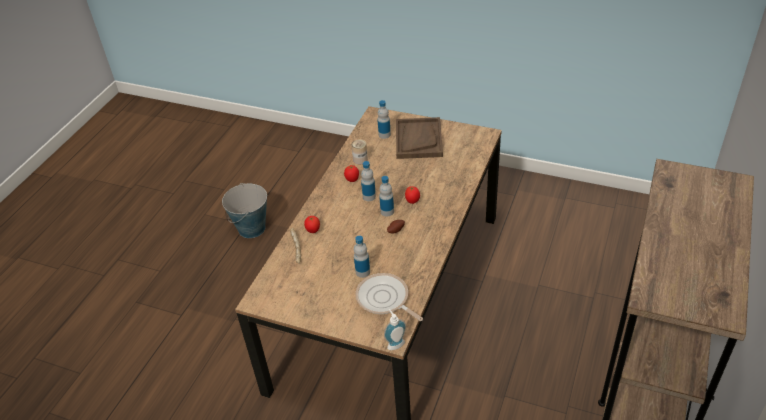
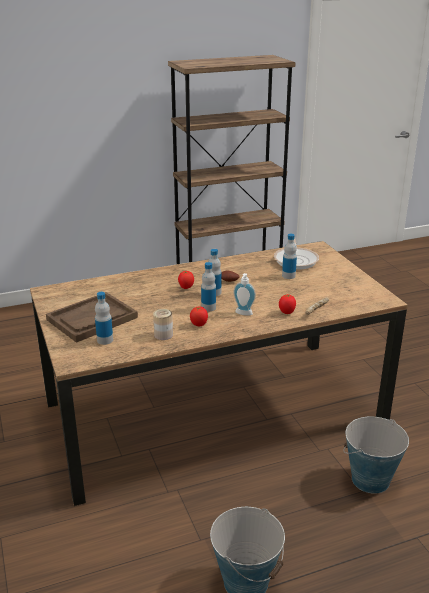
camera: 135 degrees left, 15 degrees down
(236, 331) = (370, 480): none -> bucket
(395, 343) = (320, 245): soap dispenser -> soap dispenser (243, 314)

